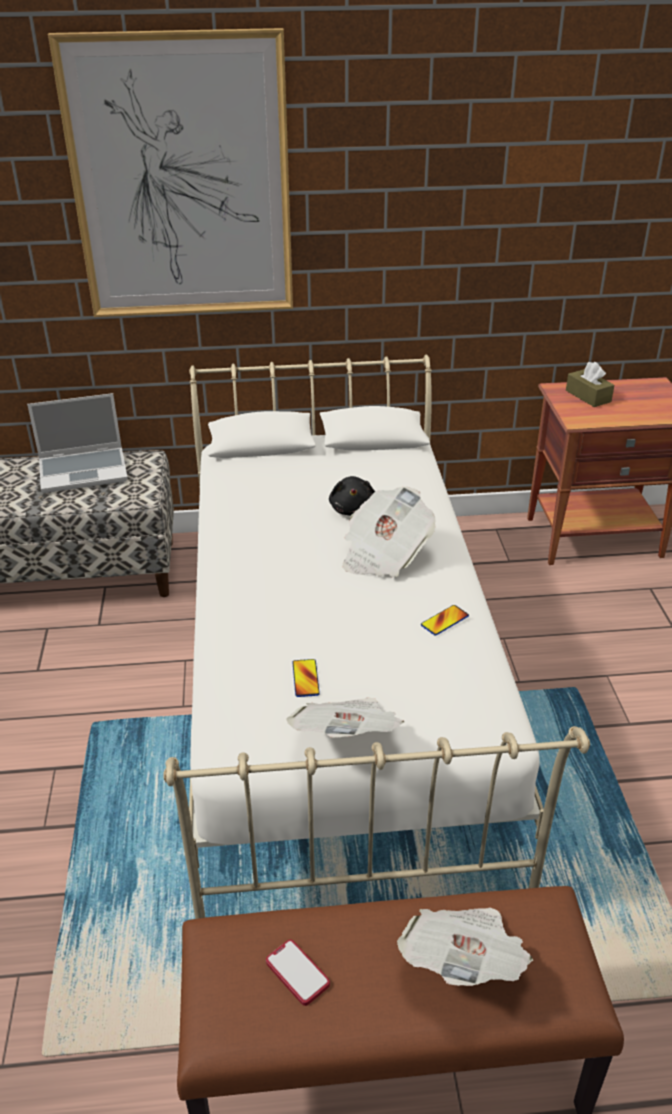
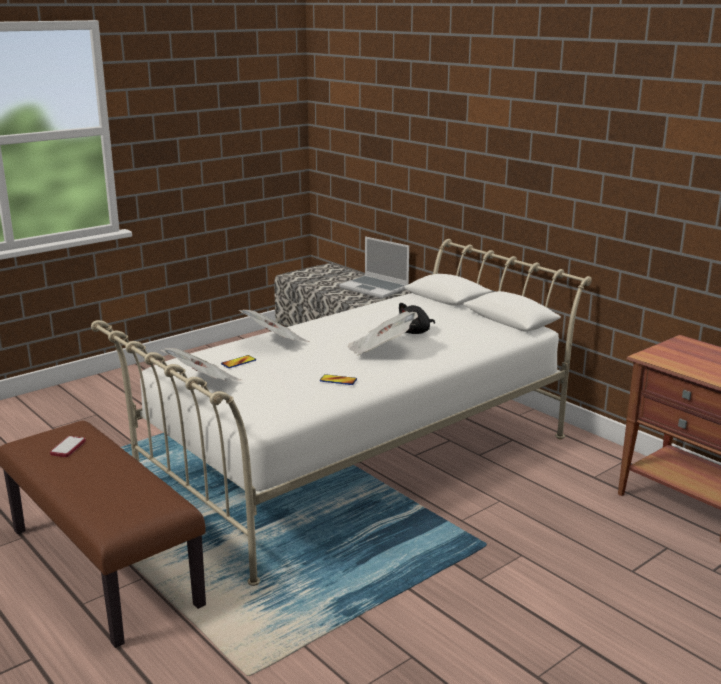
camera: 55 degrees right, 15 degrees down
(182, 181) = (464, 112): picture -> none
(463, 962) = (108, 486): newspaper -> newspaper (275, 343)
(588, 396) = (696, 352): brown tissue box -> none

